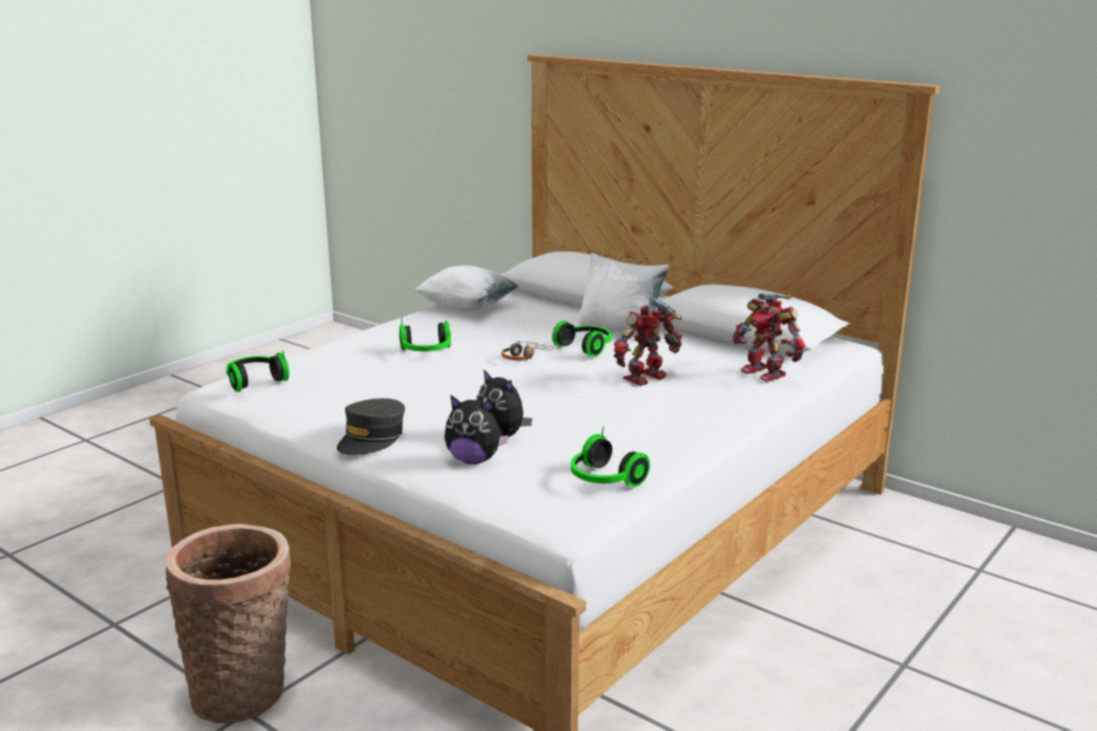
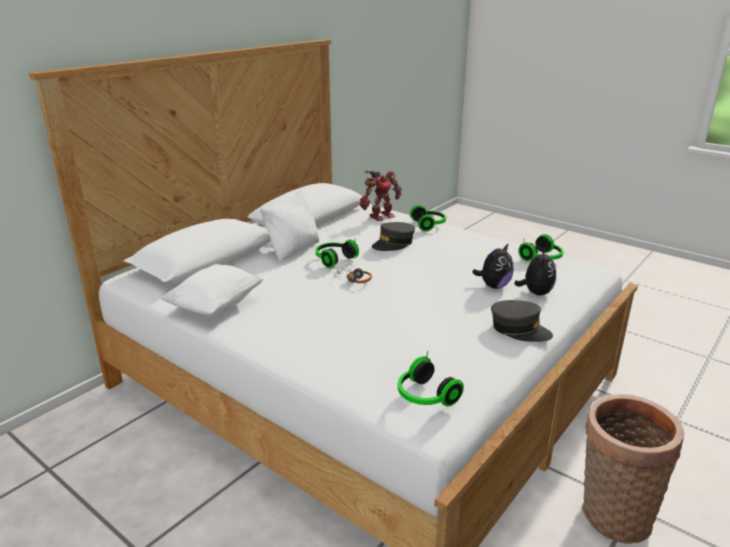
camera: 90 degrees left, 5 degrees up
(426, 352) = (340, 317): headphones -> headphones (429, 225)
(647, 379) = (393, 244): toy robot -> grey cap

